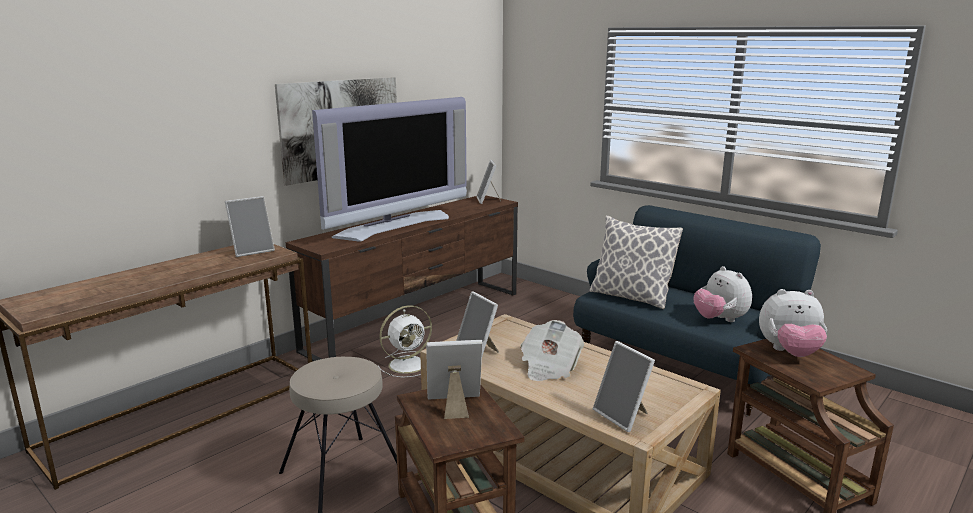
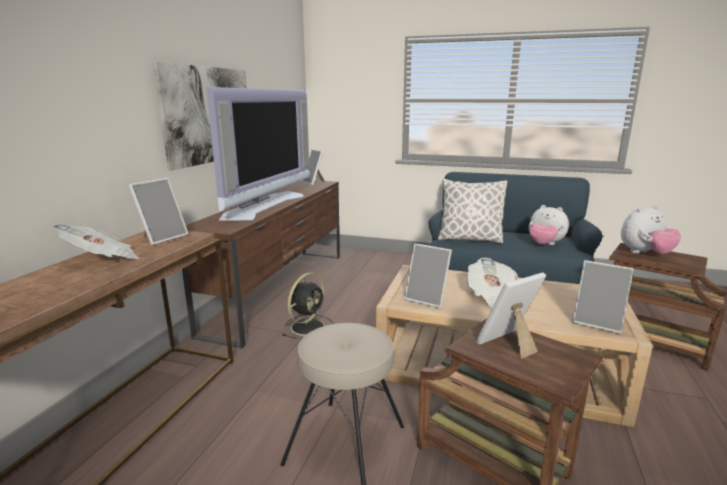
camera: 25 degrees left, 0 degrees up
(189, 264) = (102, 259): none -> newspaper
(409, 364) = (308, 326): white fan -> black fan

